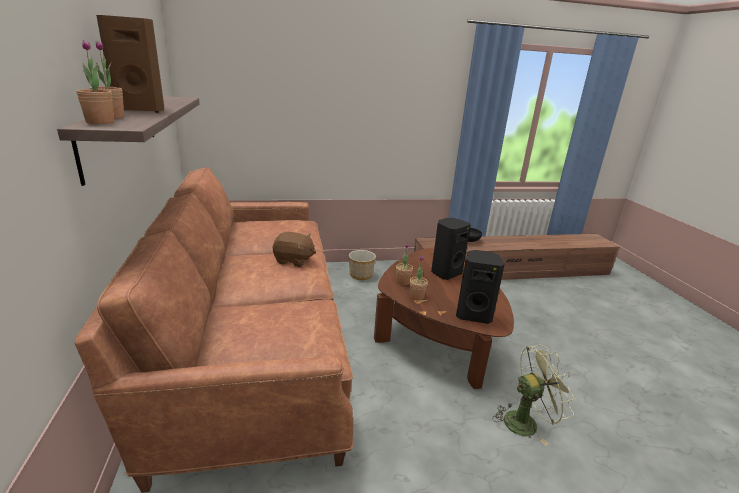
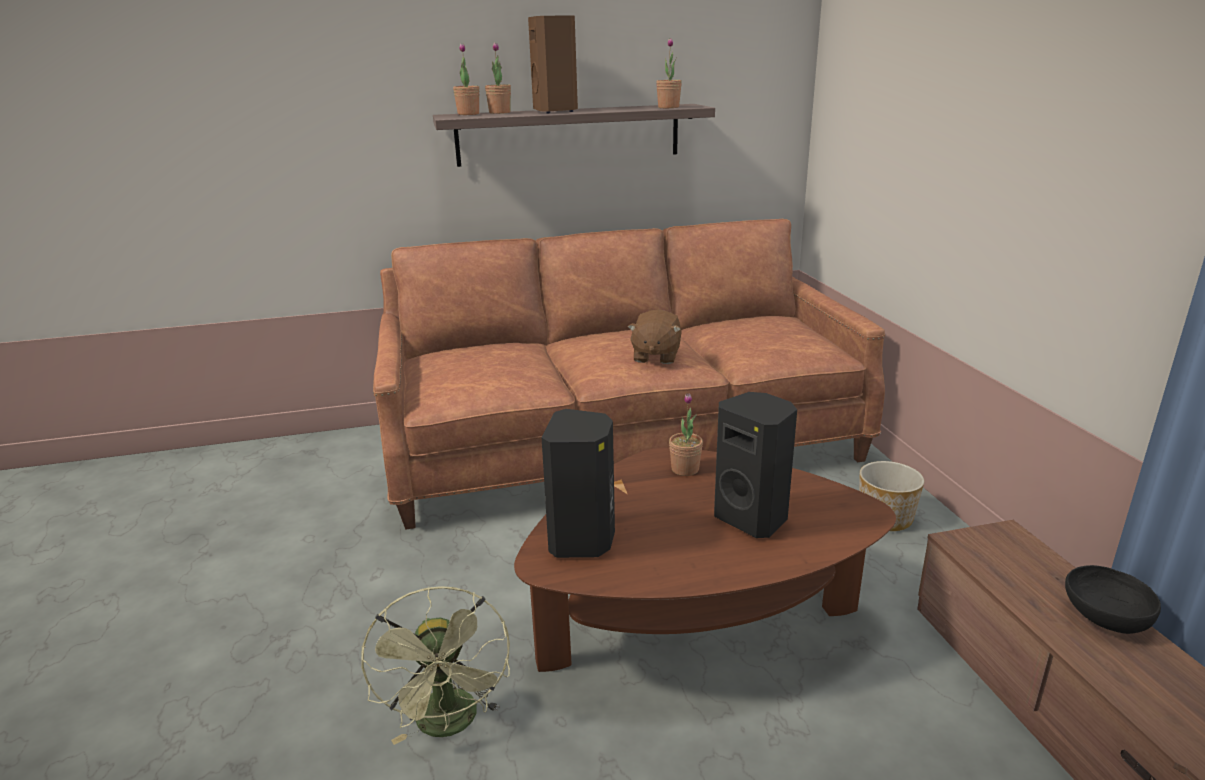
camera: 90 degrees right, 0 degrees up
(416, 296) = (634, 482): potted plant -> potted plant (668, 107)

